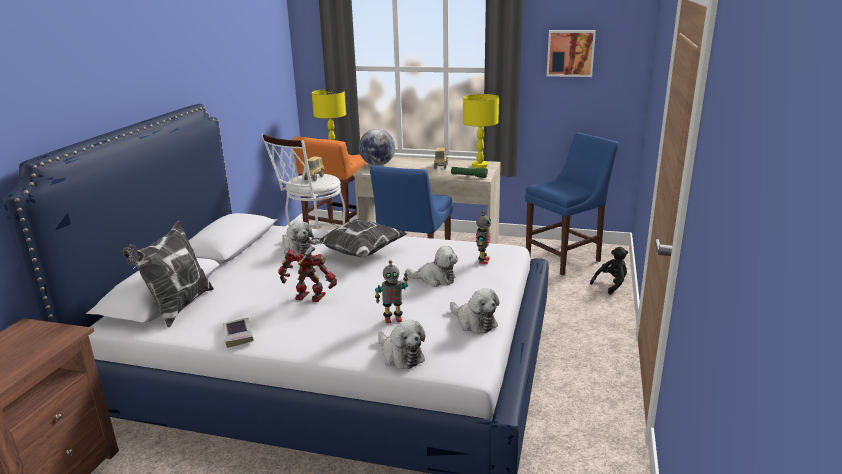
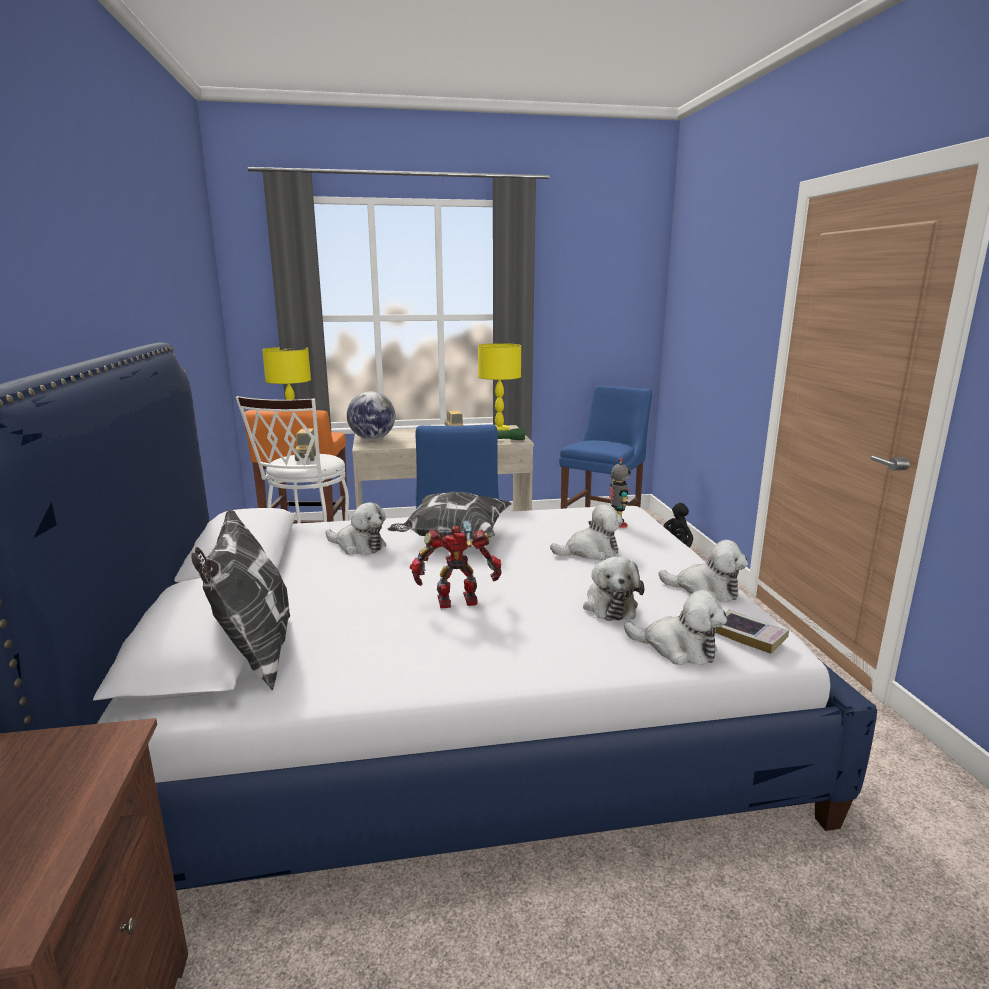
camera: 25 degrees left, 5 degrees down
(238, 335) = (410, 675): book -> book (748, 635)
(393, 319) = (609, 605): toy robot -> plush toy
(570, 53) = (584, 295): picture -> none

